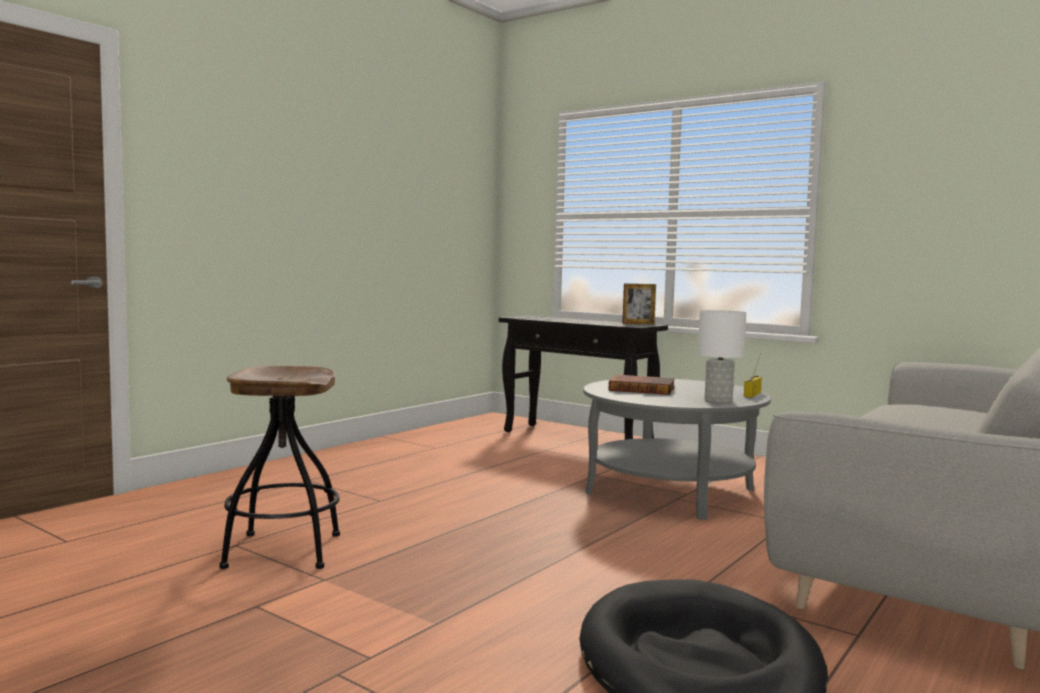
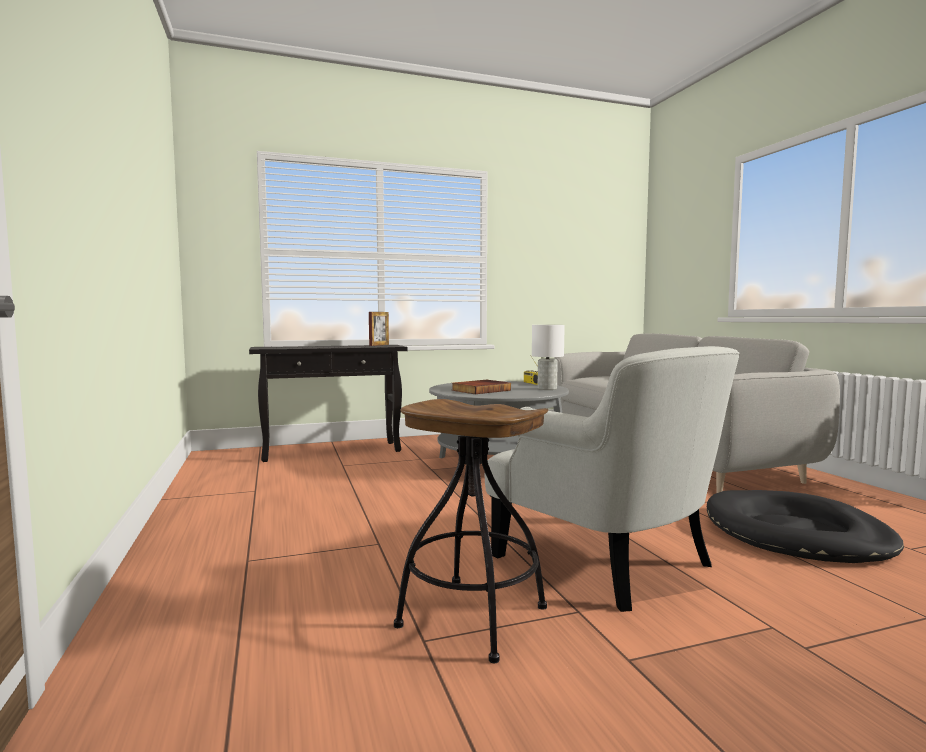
camera: 55 degrees left, 0 degrees up
(450, 576) = (609, 560): none -> white armchair

